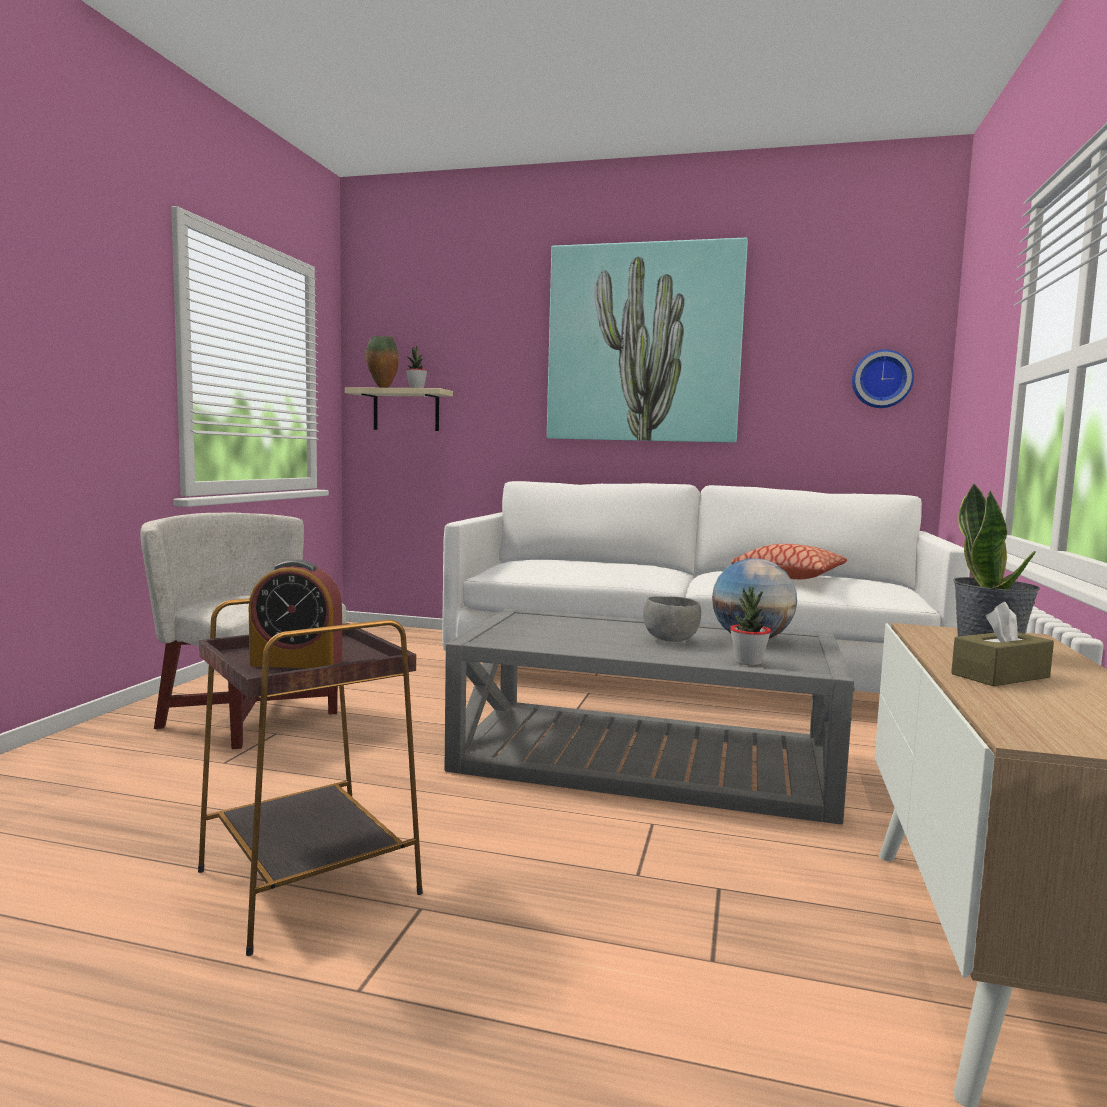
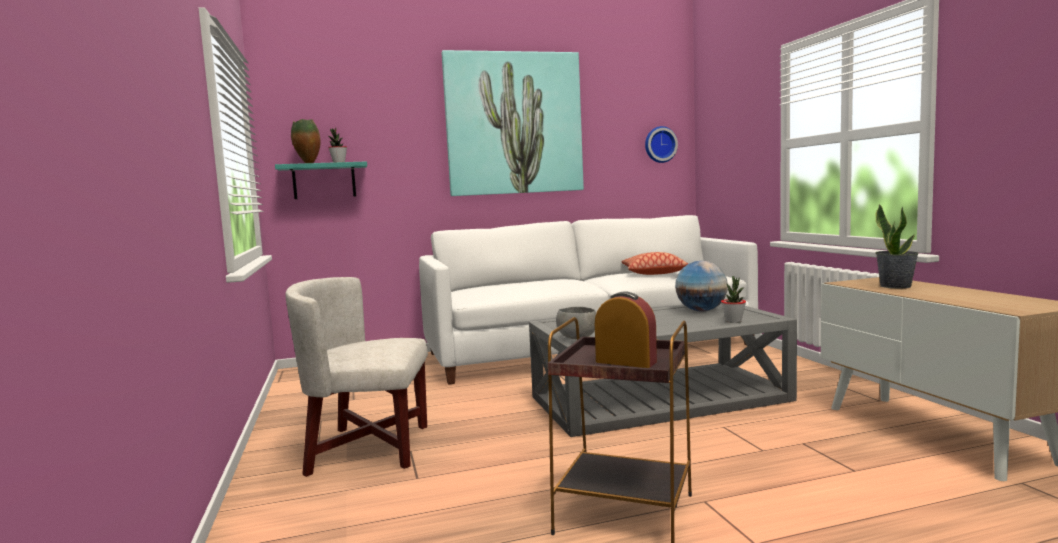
camera: 30 degrees left, 0 degrees up
(297, 662) = (626, 362): alarm clock -> alarm clock turned 120 degrees counterclockwise
(406, 410) = (324, 181): beige shelf -> turquoise shelf
(671, 640) = (668, 319): grey bowl -> grey bowl (577, 338)
(1000, 675) = (934, 294): brown tissue box -> none

